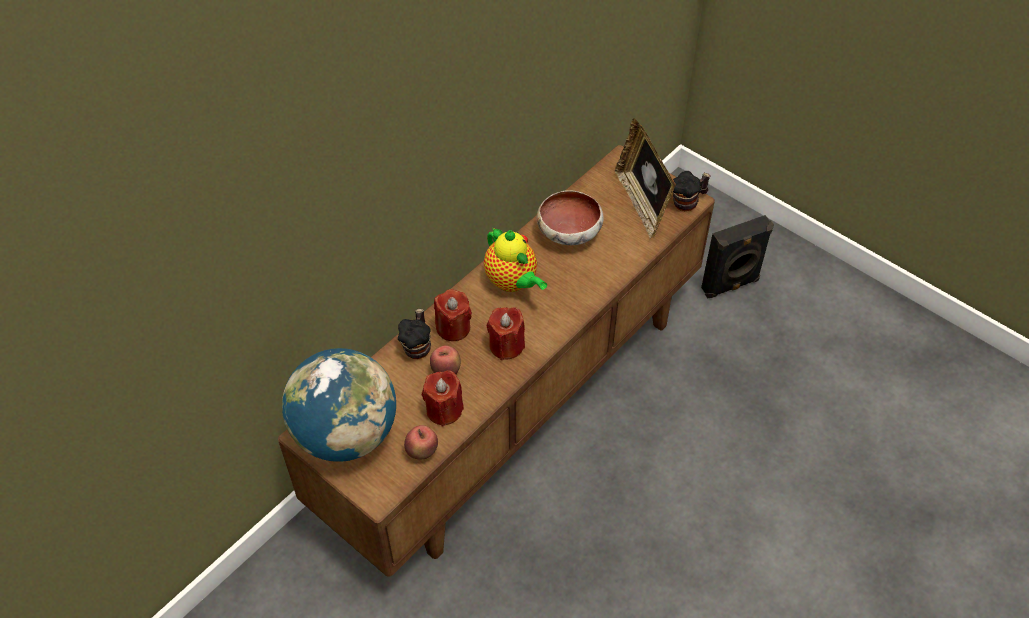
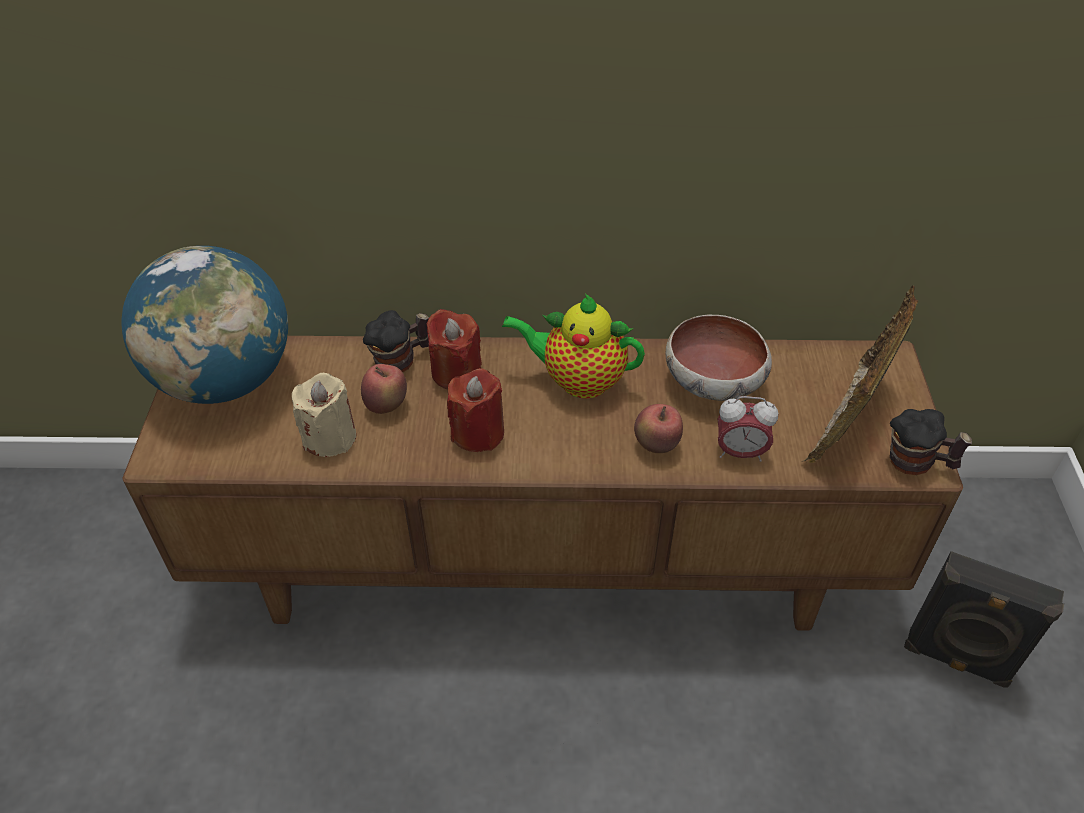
camera: 50 degrees right, 5 degrees down
(422, 452) = (252, 456): apple -> apple (656, 445)
(444, 410) = (330, 437): red candle -> beige candle
(513, 282) = (578, 380): teapot -> teapot turned 90 degrees clockwise
(621, 256) = (740, 452): none -> alarm clock

